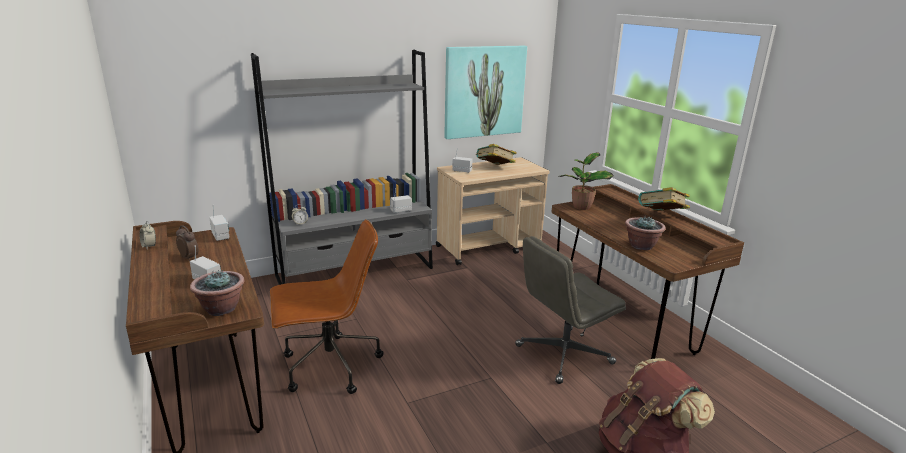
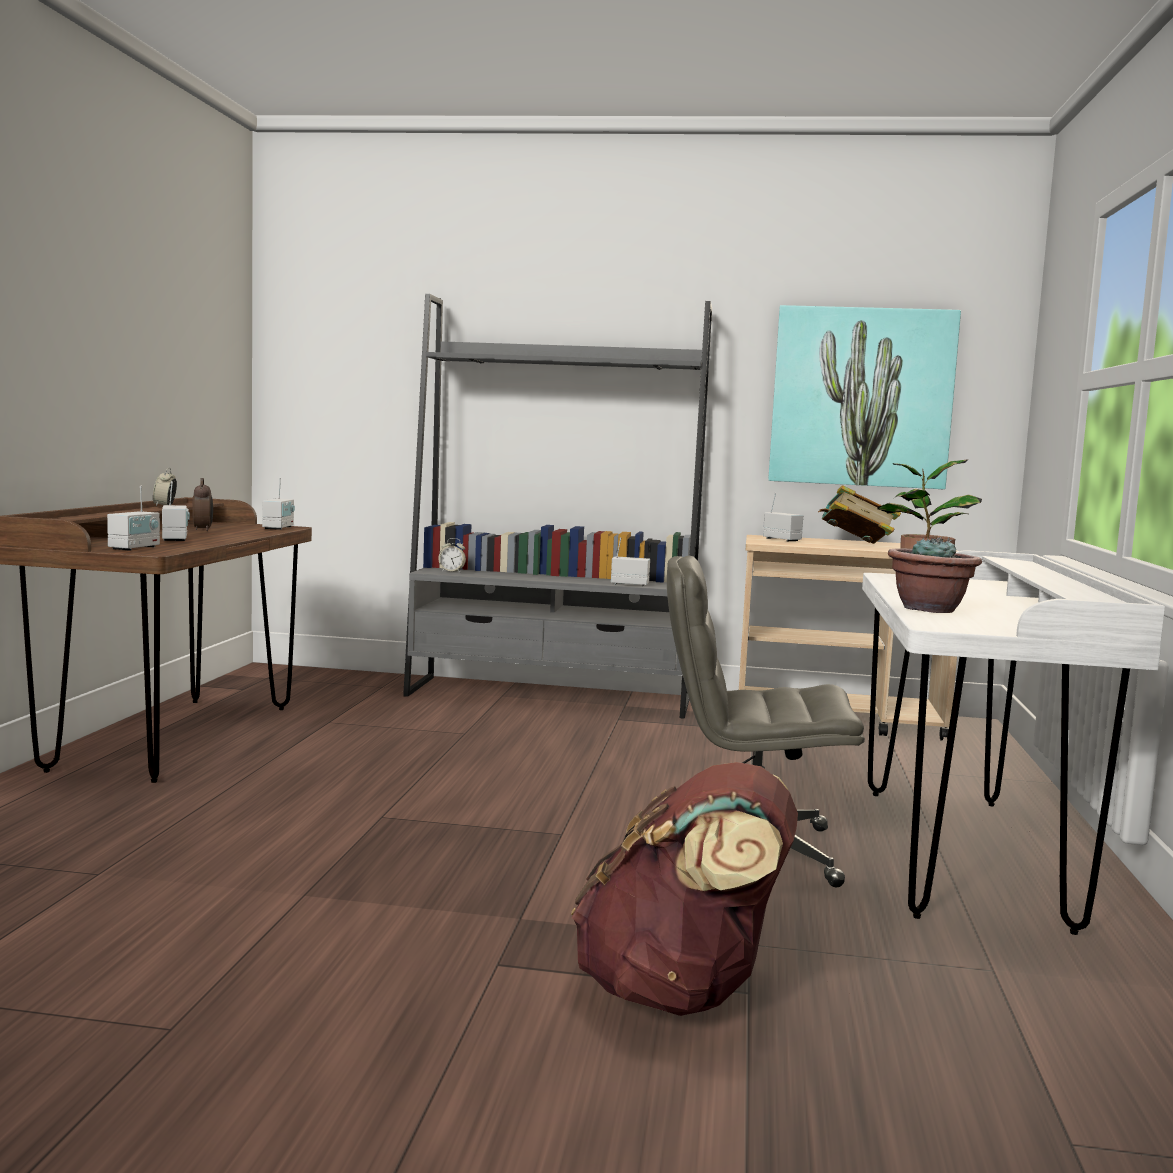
camera: 35 degrees right, 15 degrees down
(221, 309) = (135, 548): potted plant -> radio
(329, 366) = (342, 760): brown office chair -> none
(621, 323) = (961, 853): brown desk -> white desk
(661, 217) = (1042, 579): book -> none

